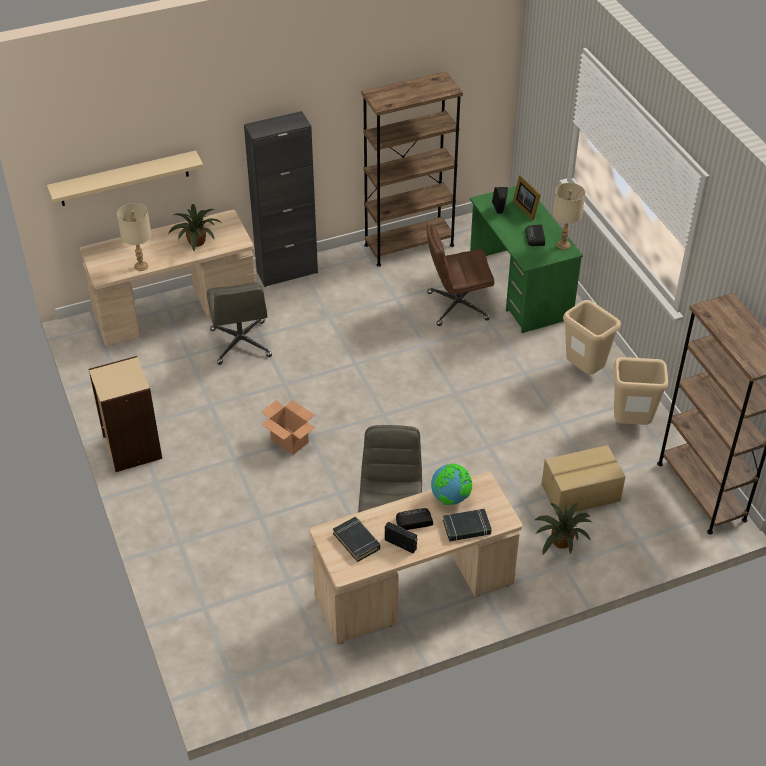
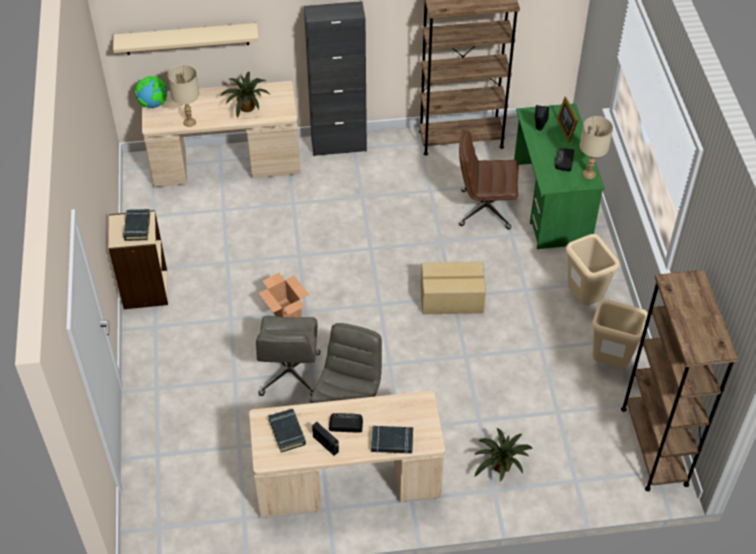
camera: 15 degrees right, 5 degrees up
(124, 375) = (137, 227): none -> black book
(241, 343) = (274, 208): grey office chair -> grey office chair (290, 375)
(451, 498) = (388, 409): globe -> globe (154, 104)
(581, 493) = (537, 422): cardboard box -> cardboard box (452, 299)

